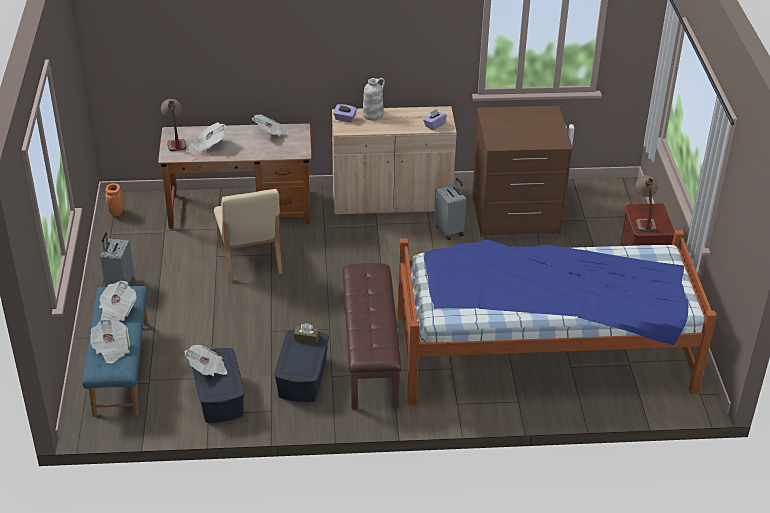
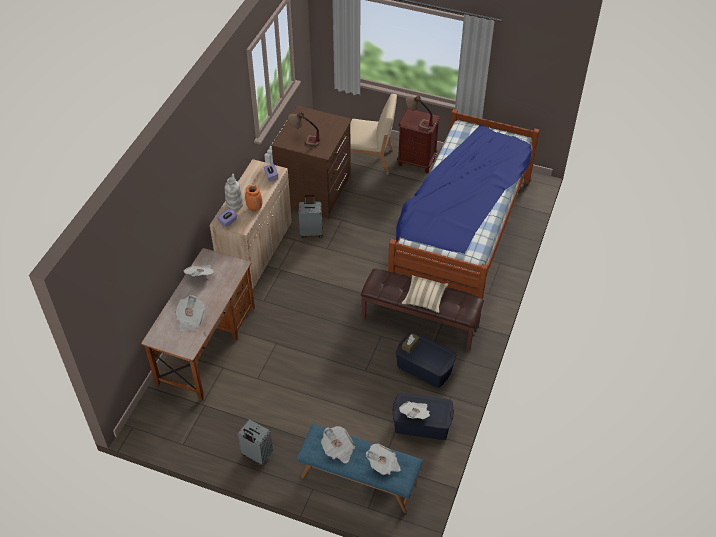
camera: 65 degrees left, 10 degrees up
(116, 213) = (156, 432): orange vase -> orange vase (255, 208)
(175, 140) = (167, 339): table lamp -> table lamp (304, 140)
(249, 260) = (275, 359): beige chair -> beige chair (370, 159)
(363, 314) = (424, 299): none -> beige pillow

